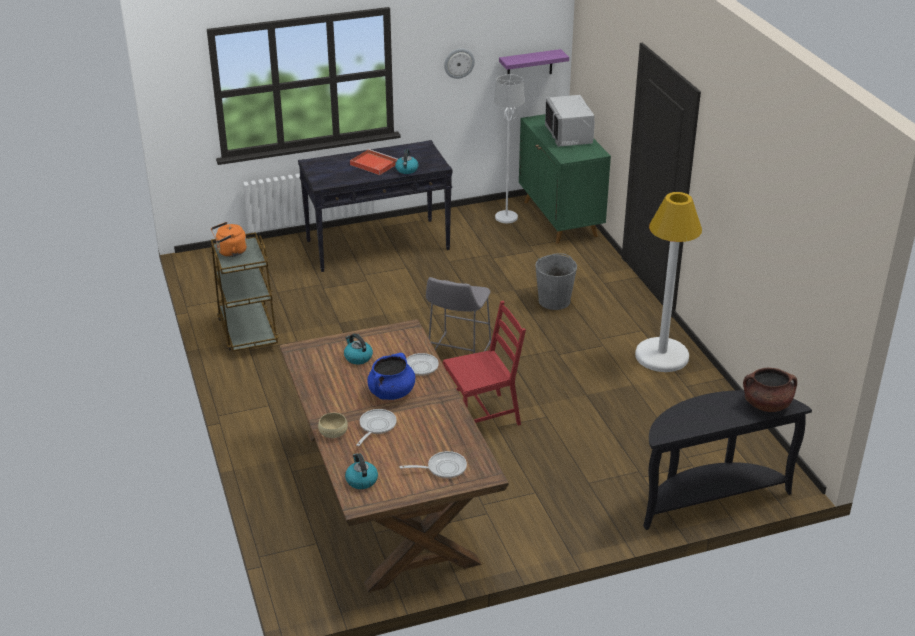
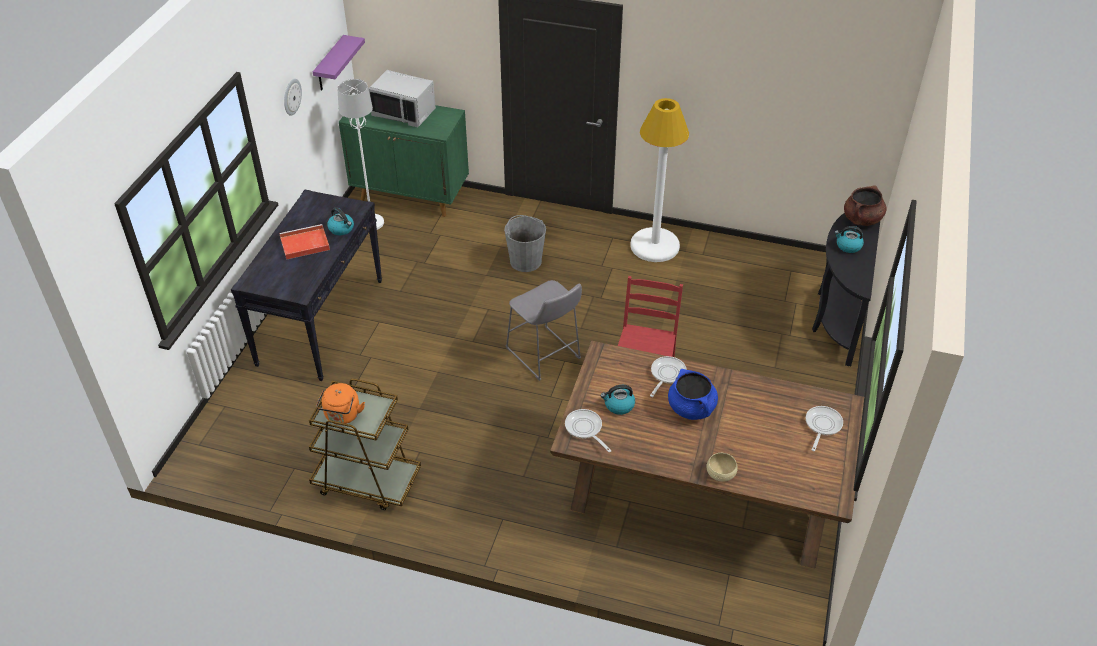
camera: 55 degrees left, 10 degrees up
(361, 480) = (803, 485): kettle -> kettle (848, 246)
(376, 427) = (734, 441): frying pan -> frying pan (585, 429)

